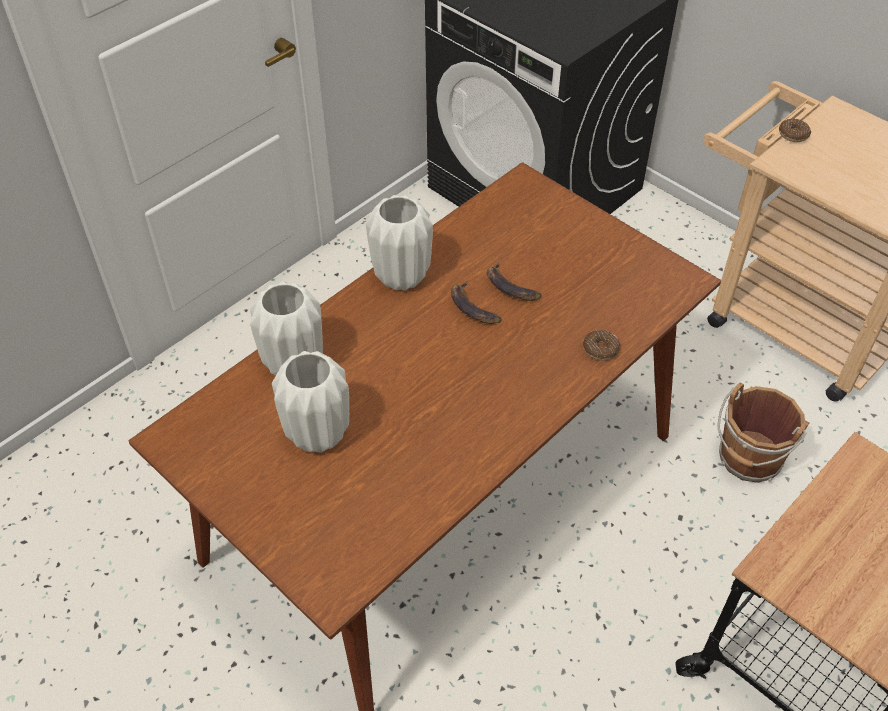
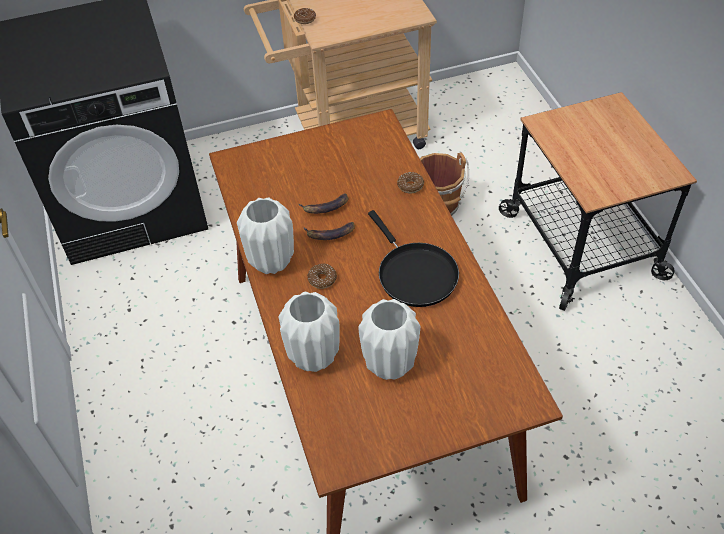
camera: 60 degrees left, 0 degrees up
(403, 328) = (322, 279): none -> donut
(462, 407) = (414, 274): none -> black frying pan

